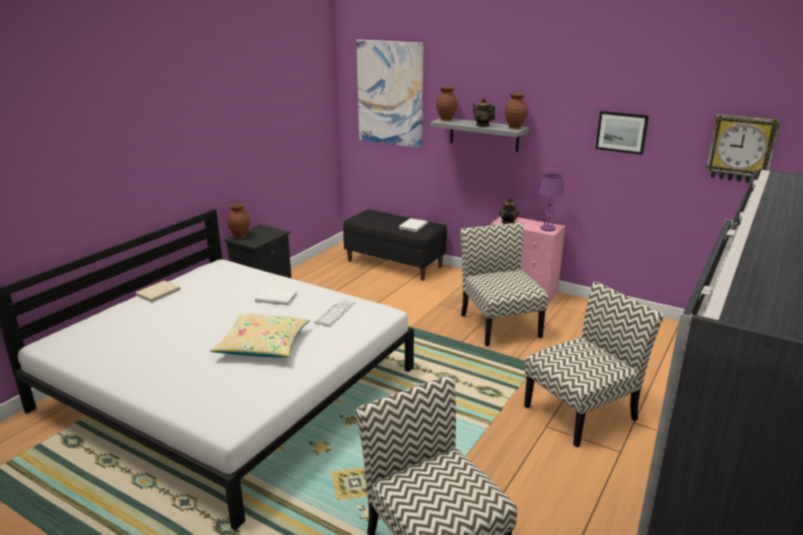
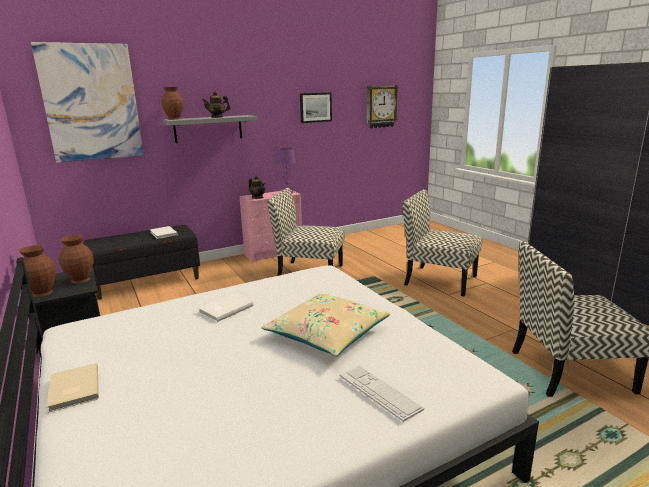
camera: 60 degrees left, 5 degrees down
(335, 313) = (300, 288): keyboard -> keyboard (379, 392)
(514, 127) = (243, 115): brown vase -> brown vase (80, 280)
(581, 411) = (439, 280): chair -> chair turned 60 degrees counterclockwise

